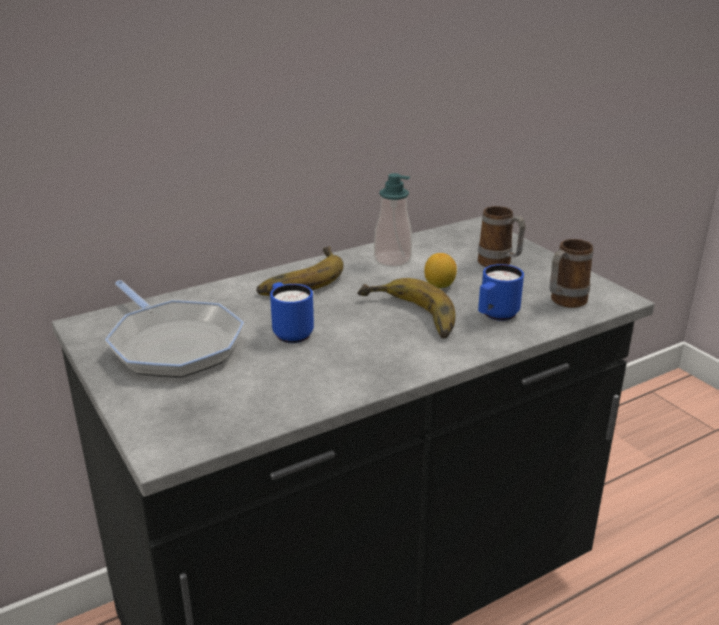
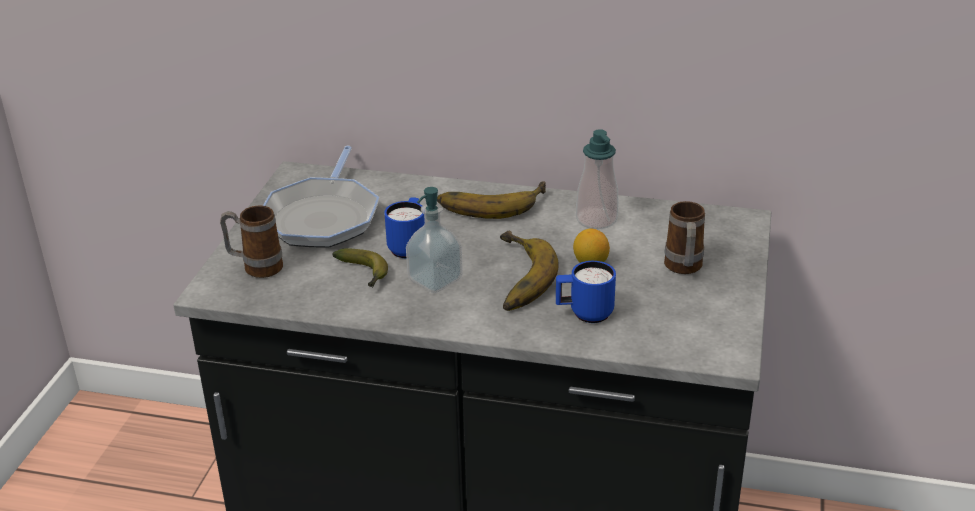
camera: 45 degrees right, 5 degrees up
(290, 367) = (364, 274): none -> banana
(355, 344) = (435, 280): none -> soap dispenser
(564, 302) = (669, 333): mug -> mug (255, 267)

